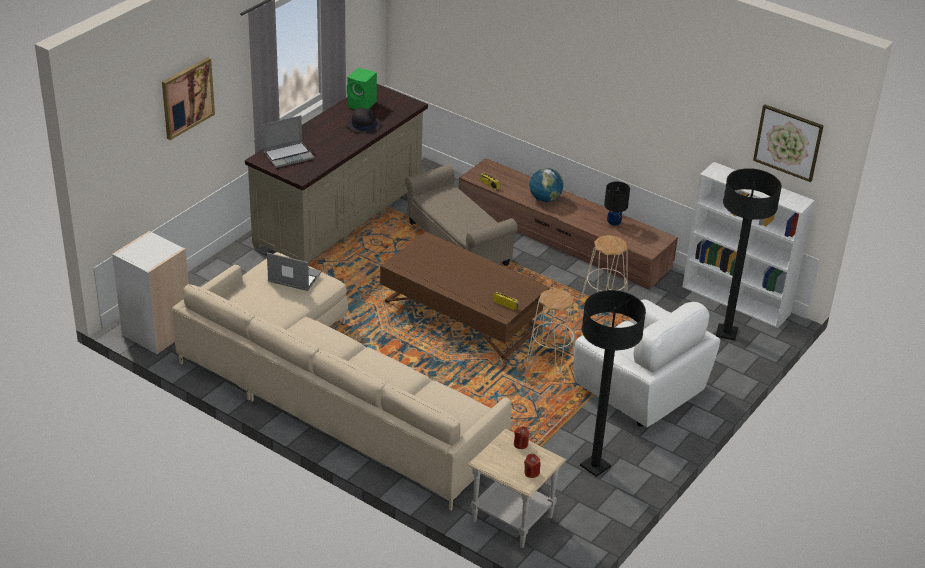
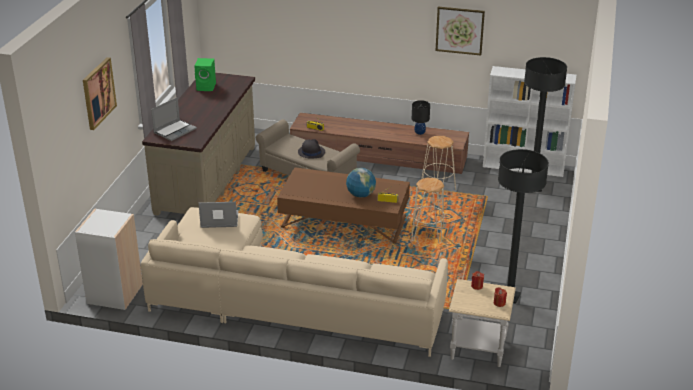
camera: 20 degrees left, 5 degrees down
(363, 124) = (217, 99): black hat -> black hat (311, 152)
(545, 199) = (361, 129): globe -> globe (360, 195)
(639, 392) = (503, 240): white armchair -> none
(788, 142) = (550, 36): picture -> picture (459, 30)

